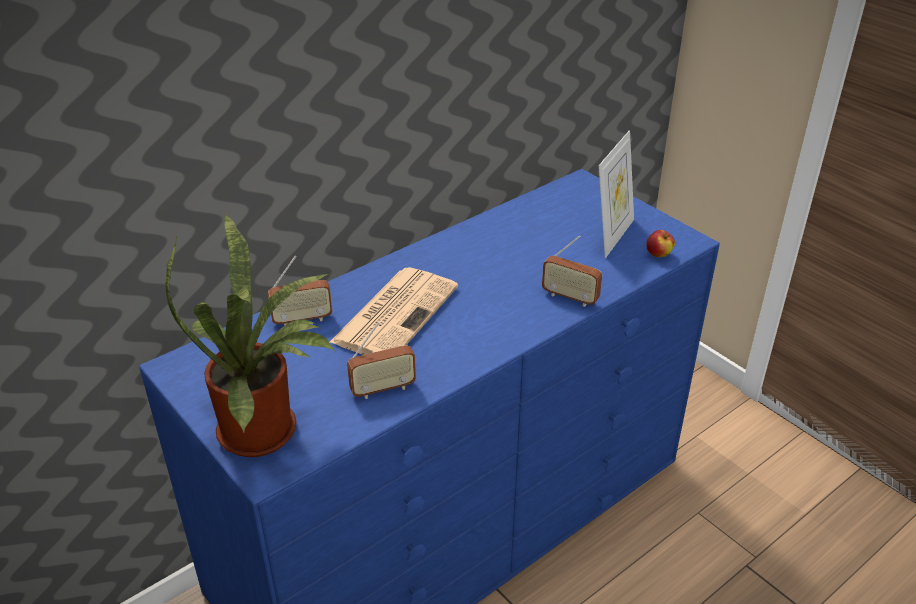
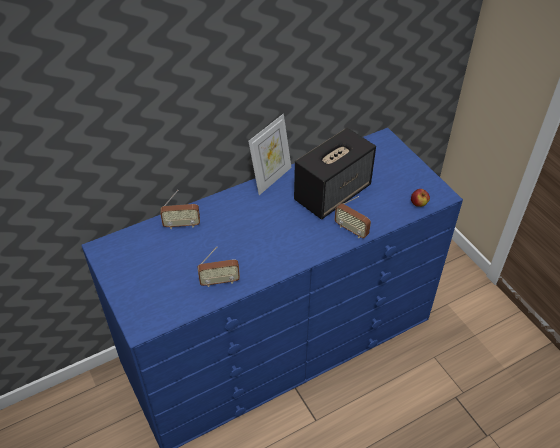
camera: 10 degrees right, 10 degrees up
(266, 431) = (146, 301): potted plant -> none
(396, 313) = (239, 227): newspaper -> none
(527, 254) = (333, 193): none -> speaker
(612, 236) = (392, 185): picture frame -> picture frame (271, 178)

